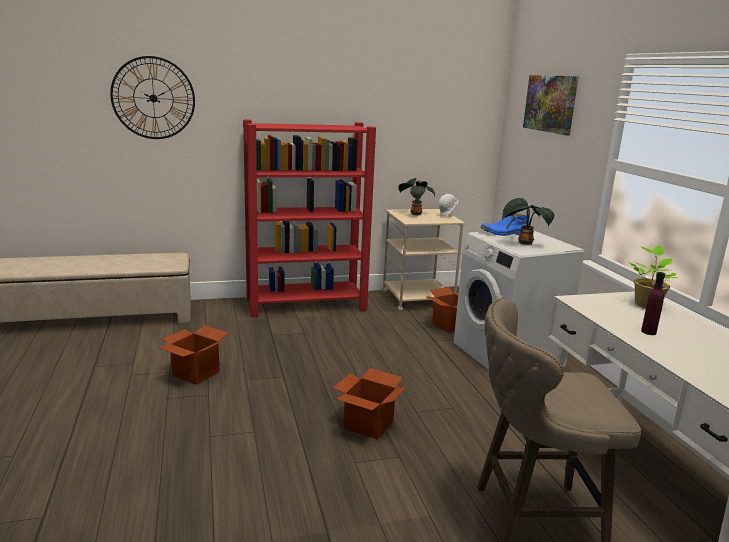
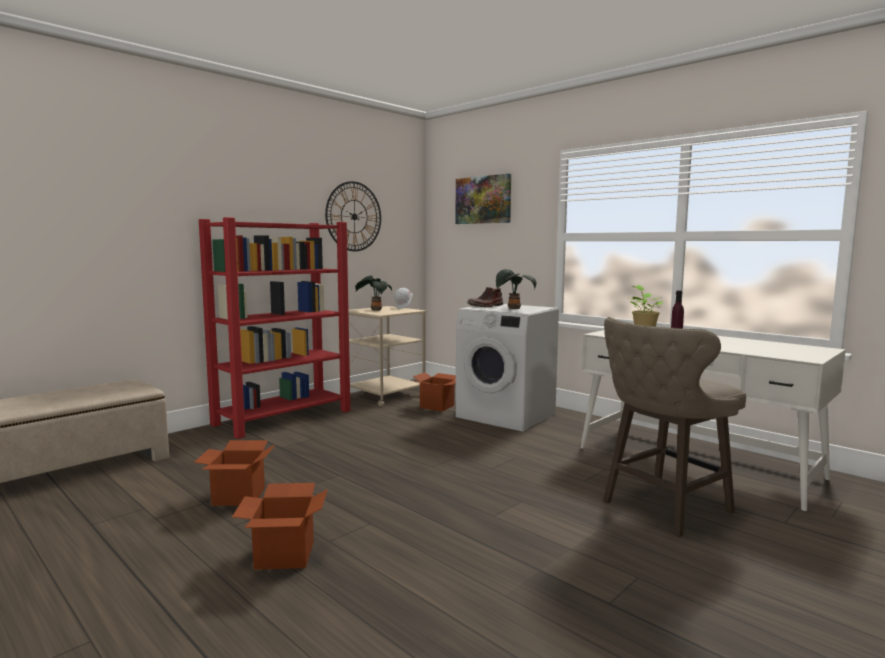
camera: 30 degrees left, 10 degrees down
(153, 98) = (89, 193): wall clock -> wall clock (354, 216)
(369, 425) = (467, 487): cardboard box -> cardboard box (285, 555)
(504, 233) = (486, 306): blue boot -> brown boot

